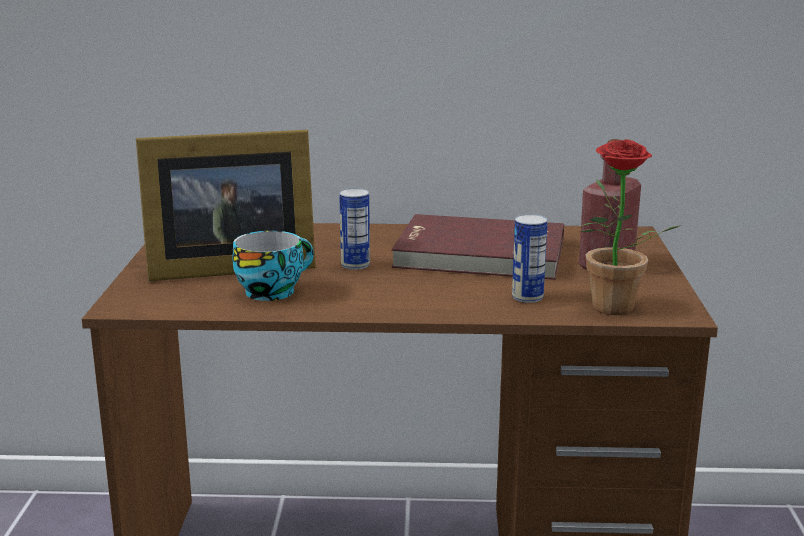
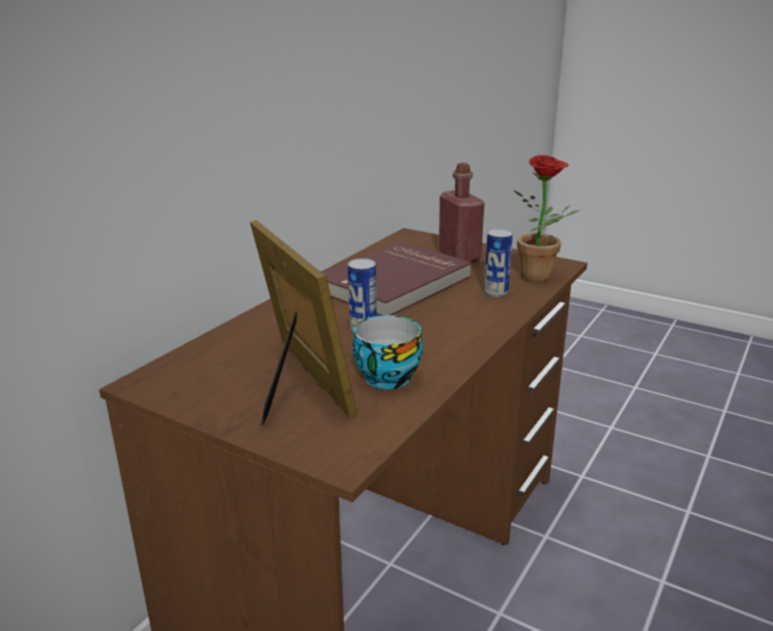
camera: 60 degrees left, 5 degrees up
(225, 267) = (297, 384): picture frame -> picture frame turned 45 degrees counterclockwise

